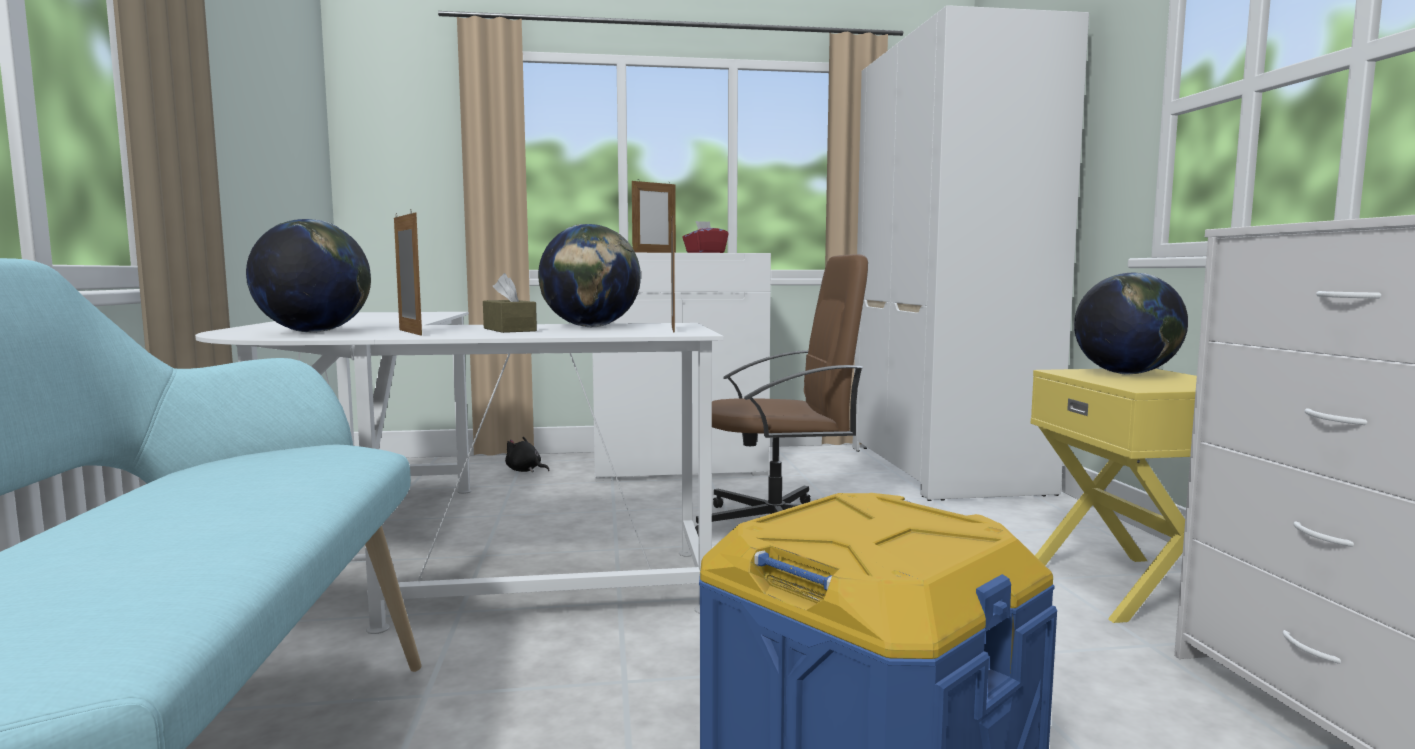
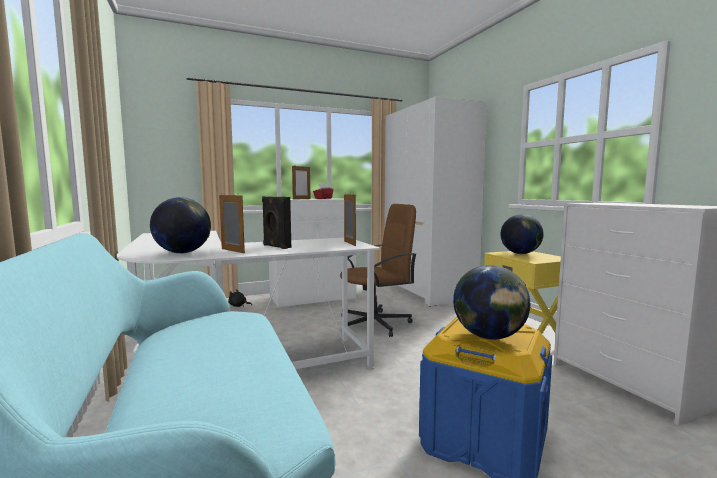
camera: 15 degrees left, 0 degrees up
(509, 329) = (276, 246): brown tissue box -> black speaker
(590, 327) = (309, 243): globe -> globe (489, 337)

